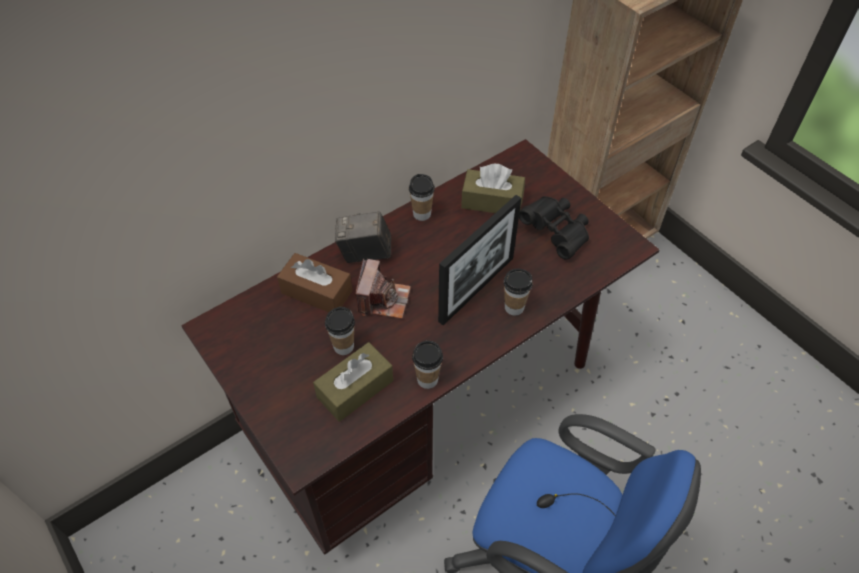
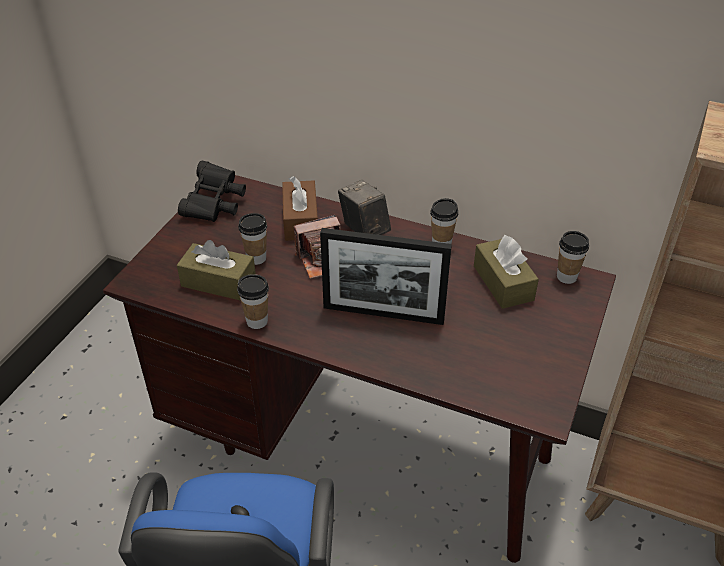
camera: 60 degrees right, 10 degrees down
(514, 307) = (382, 348): cup -> cup (566, 277)
(556, 233) = (507, 345): black binoculars -> black binoculars (214, 204)

